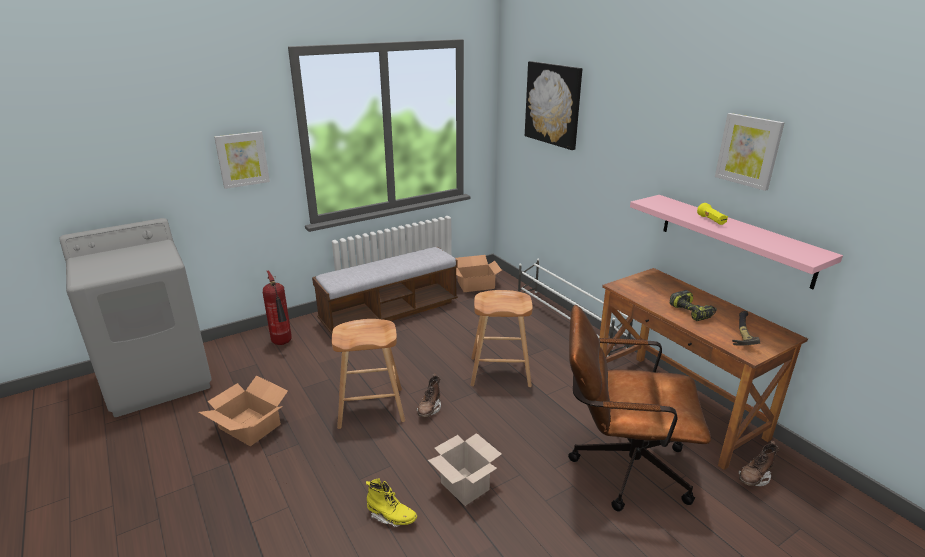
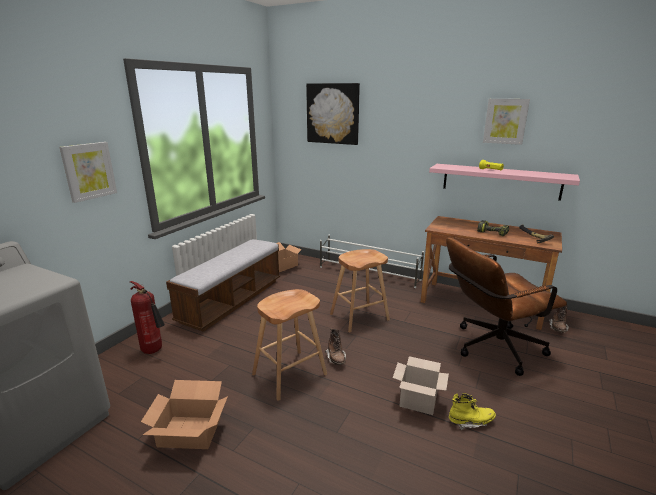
camera: 30 degrees left, 5 degrees down
(391, 516) = (391, 448): yellow boot -> yellow boot (470, 422)

